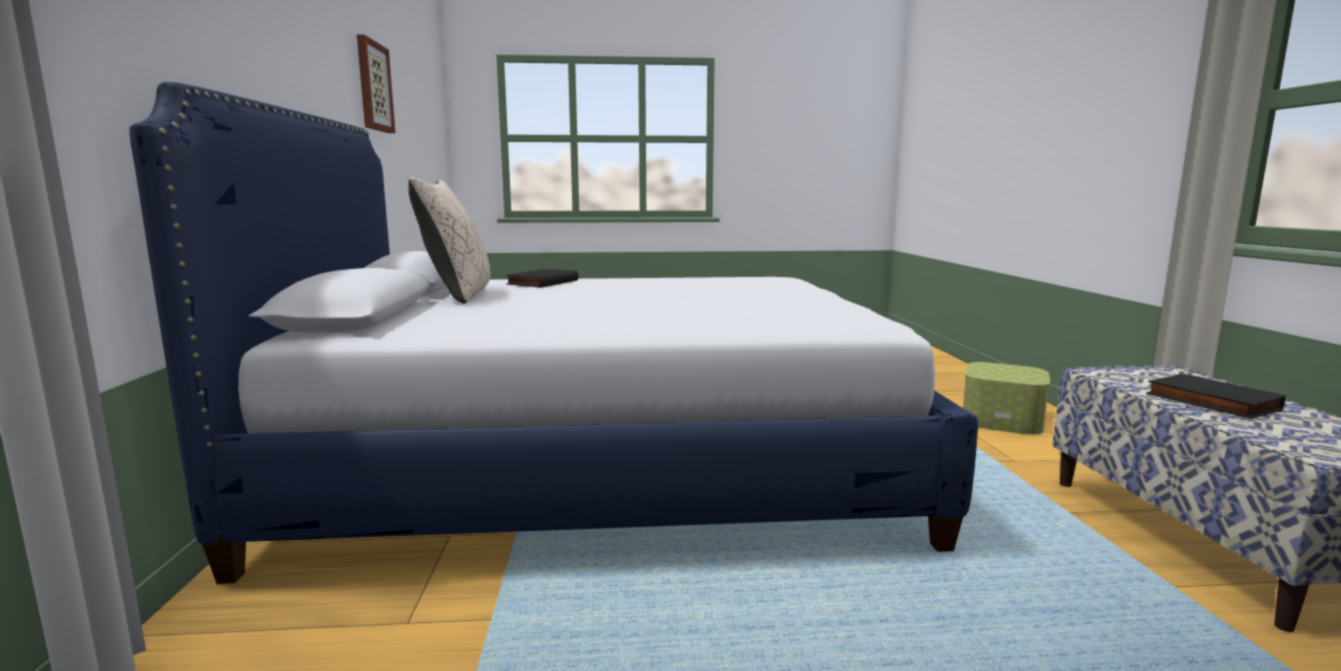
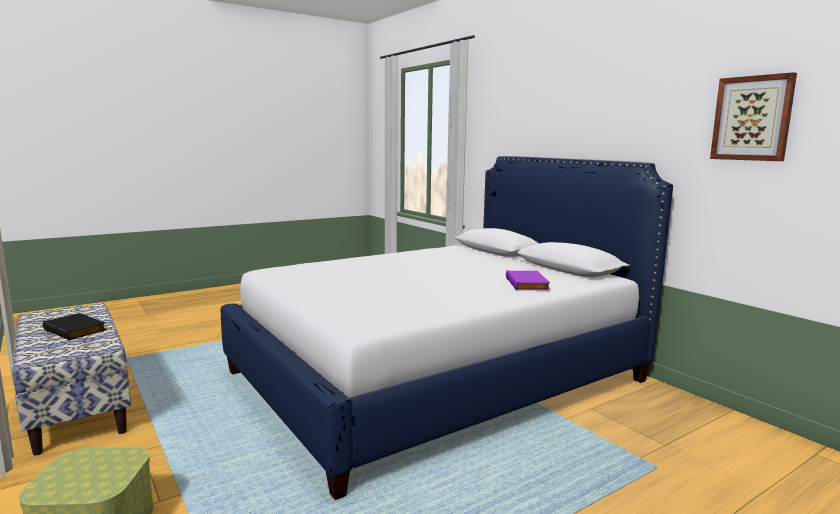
camera: 150 degrees right, 0 degrees up
(458, 295) = (519, 266): beige pillow -> none
(542, 282) = (528, 284): black book -> purple book

